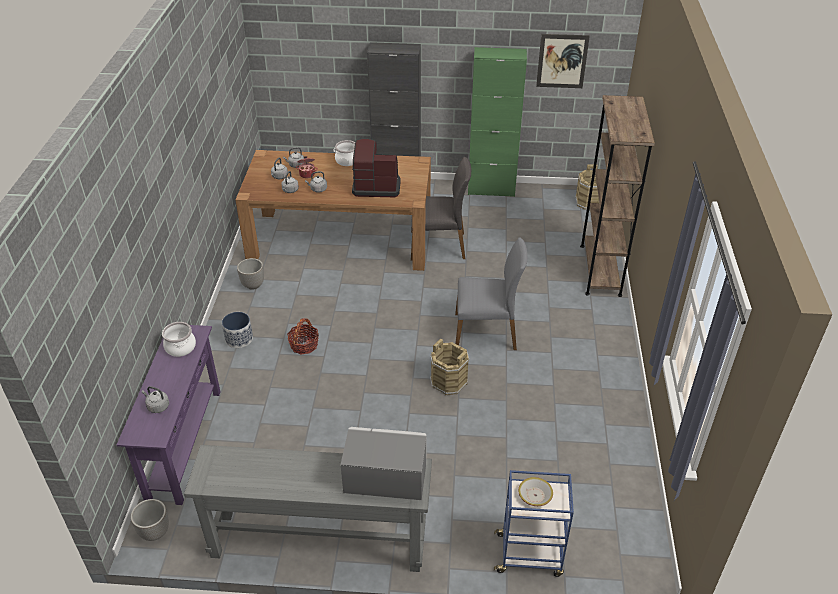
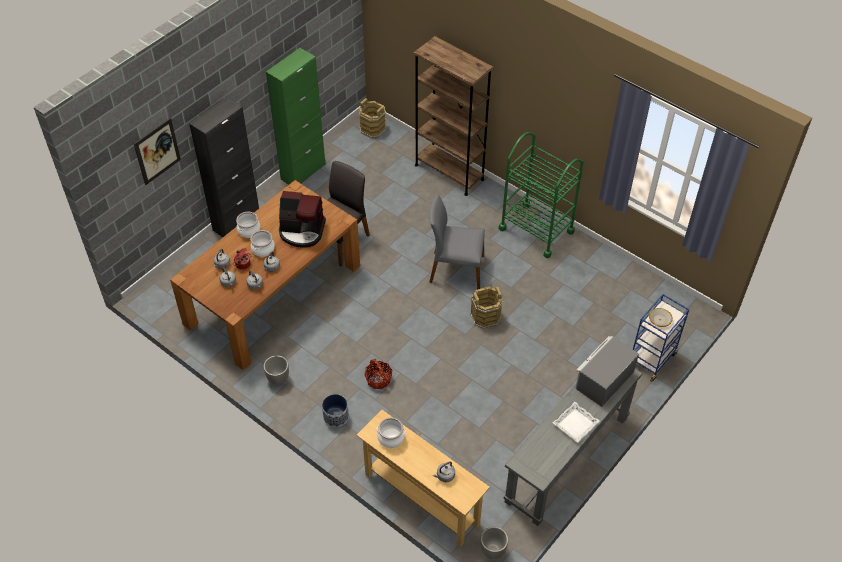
camera: 55 degrees left, 10 degrees up
(184, 443) = (421, 499): purple console table -> beige console table
(299, 479) = (575, 424): none -> white tray
(334, 176) = (263, 249): none -> cooking pot
(376, 186) = (302, 231): coffee machine -> coffee machine turned 120 degrees counterclockwise
(486, 332) = (456, 269): grey chair -> grey chair turned 120 degrees counterclockwise
(562, 61) = (320, 39): picture -> picture (157, 151)
(603, 365) = (536, 230): none -> green cart

